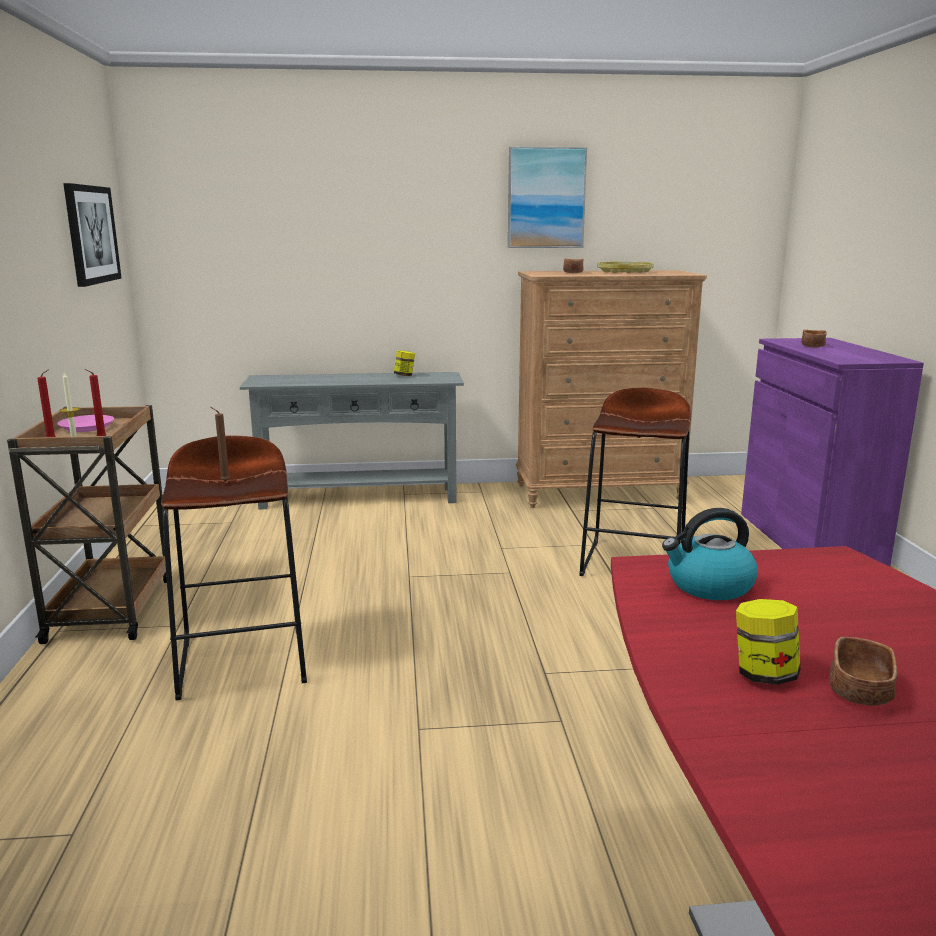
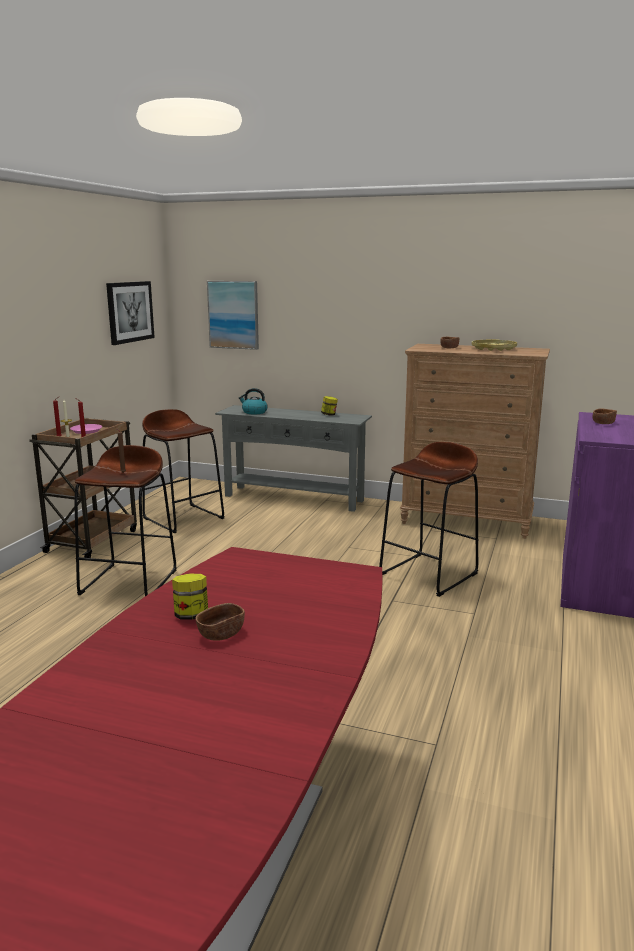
camera: 25 degrees right, 0 degrees up
(229, 549) = (183, 518): none -> brown stool
(546, 198) = (443, 288): picture -> picture (233, 314)
(709, 586) = (251, 571): kettle -> kettle (254, 412)

